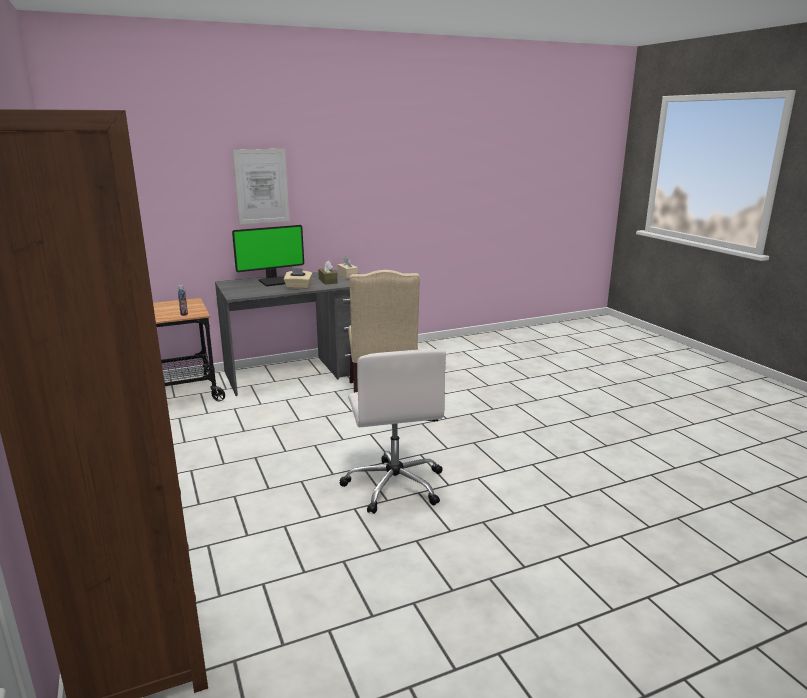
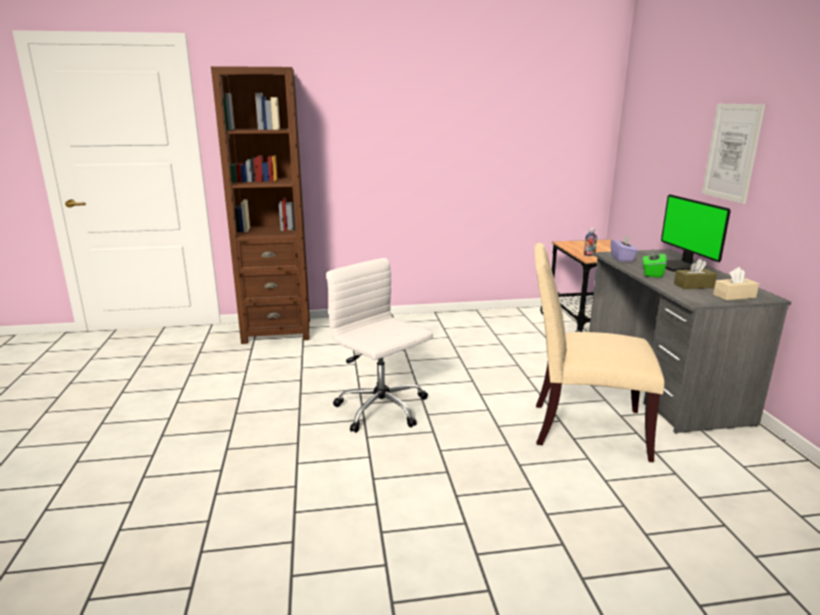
camera: 105 degrees right, 0 degrees up
(252, 292) = (622, 258): none -> purple tissue box
(298, 287) = (652, 273): beige tissue box -> green tissue box
(394, 485) = (382, 409): white office chair -> white office chair turned 45 degrees clockwise

